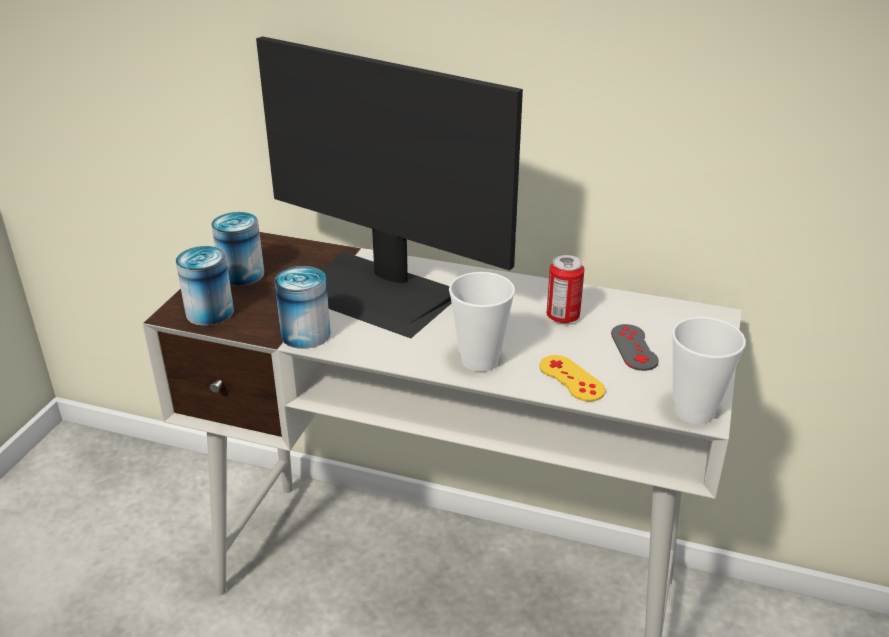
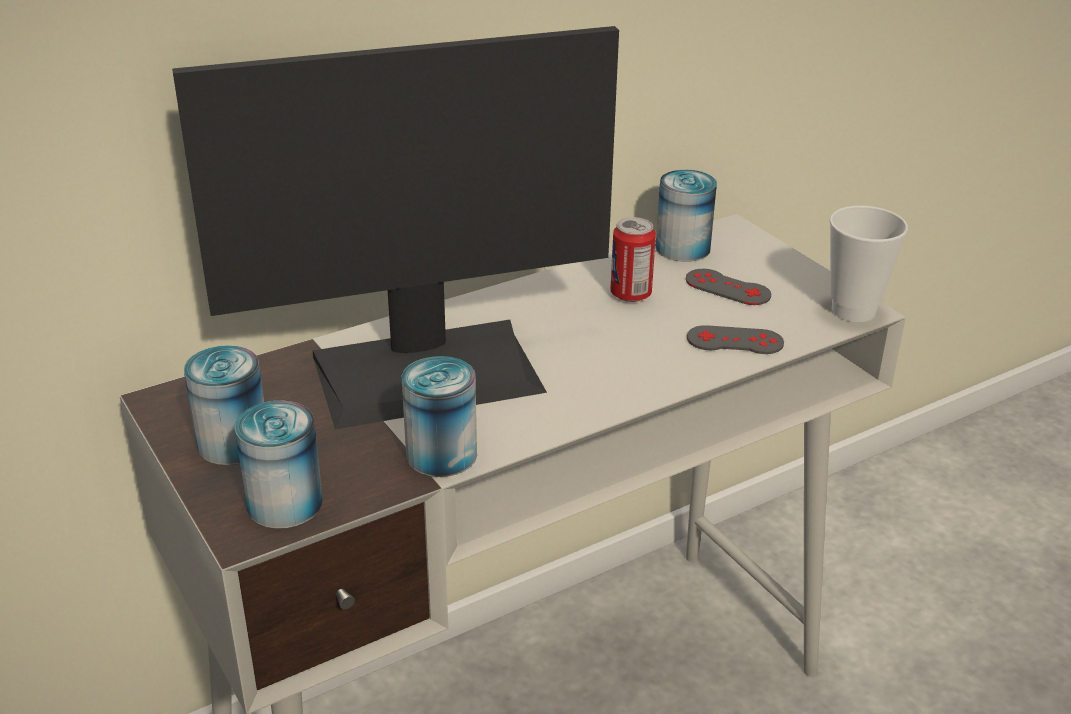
camera: 50 degrees left, 0 degrees up
(480, 360) = (642, 372): cup -> none
(571, 378) = (735, 341): yellow game controller -> grey game controller
(654, 309) = (682, 248): none -> can

